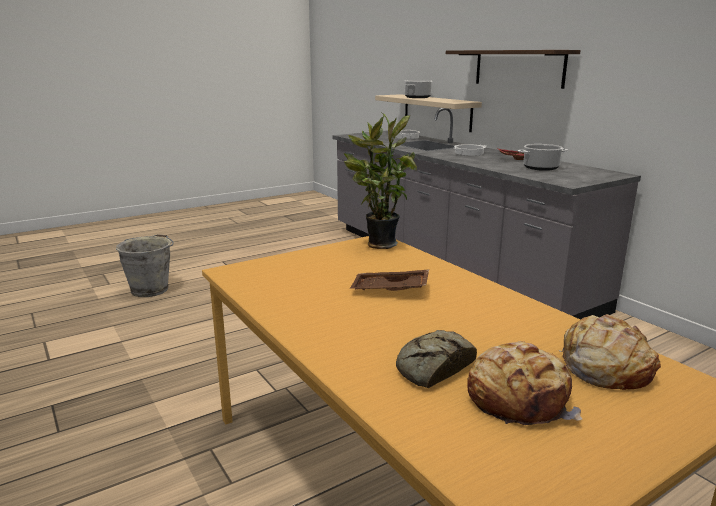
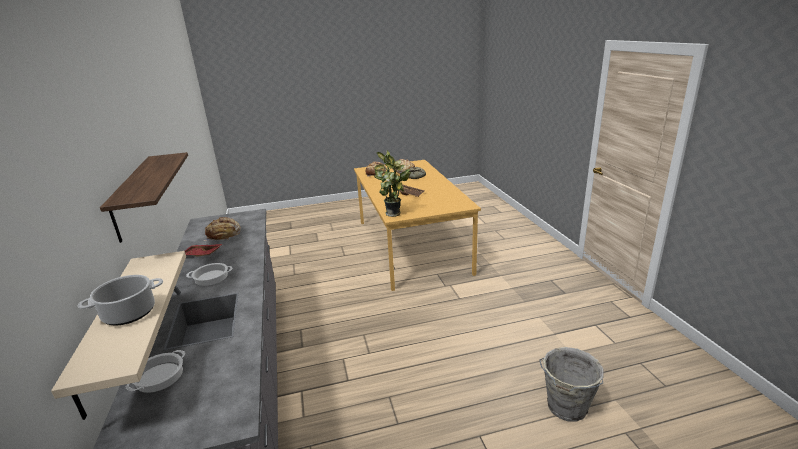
camera: 160 degrees left, 5 degrees up
(540, 168) = (224, 235): cooking pot -> bread

